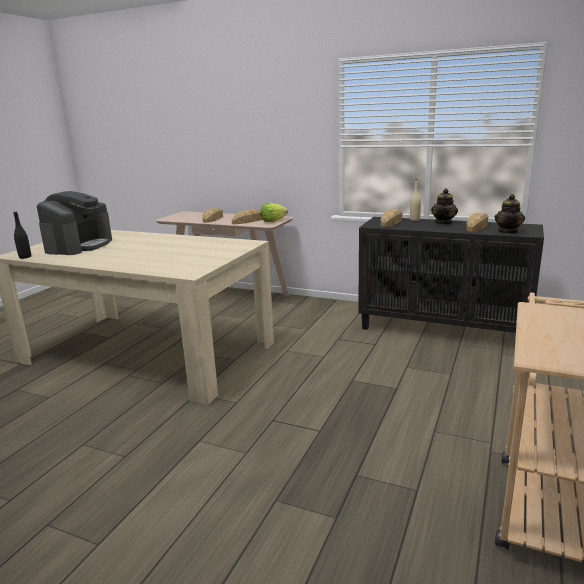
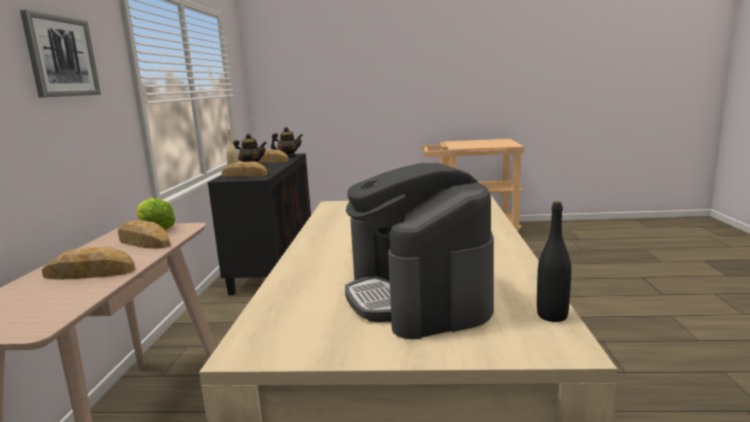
camera: 110 degrees left, 5 degrees down
(79, 246) = (418, 296): coffee machine -> coffee machine turned 105 degrees counterclockwise
(274, 119) = (61, 57): none -> picture

